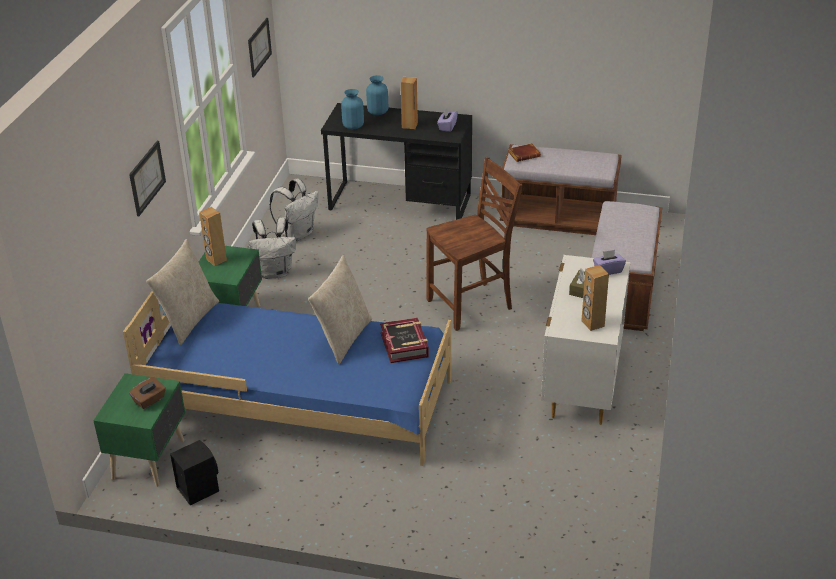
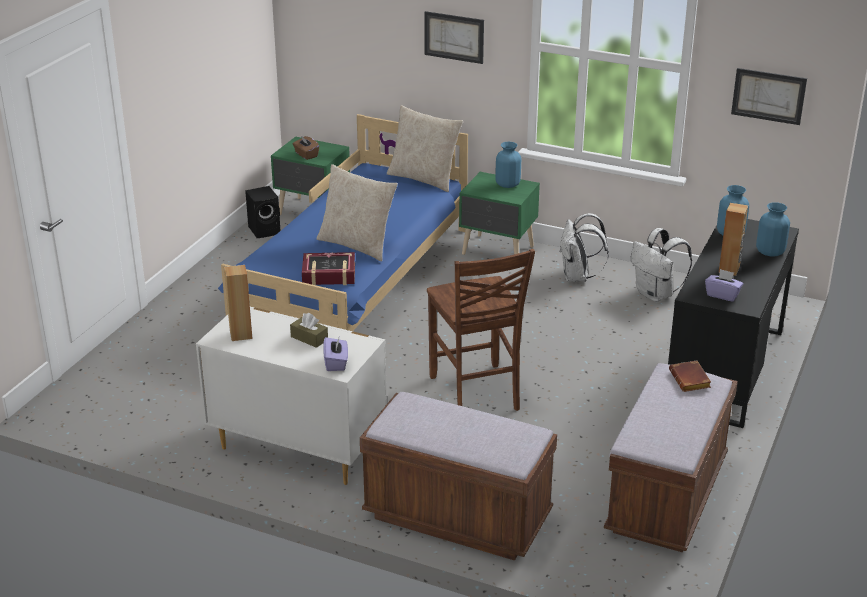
camera: 100 degrees right, 5 degrees down
(216, 260) = (507, 184): brown speaker -> blue vase

